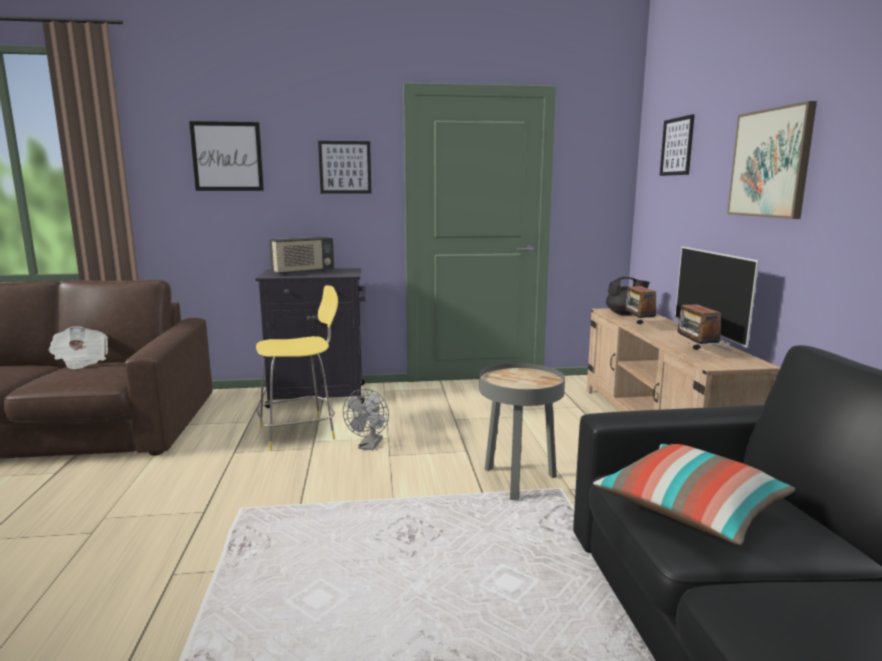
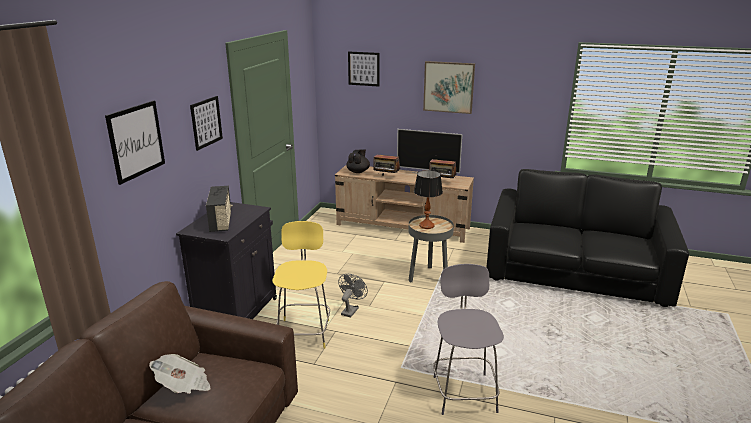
camera: 65 degrees left, 10 degrees up
(184, 577) = (464, 392): none -> grey stool
(369, 446) = (351, 310): grey fan -> grey fan turned 105 degrees counterclockwise
(519, 377) = (426, 225): none -> table lamp
(691, 510) = (551, 239): pillow -> none

